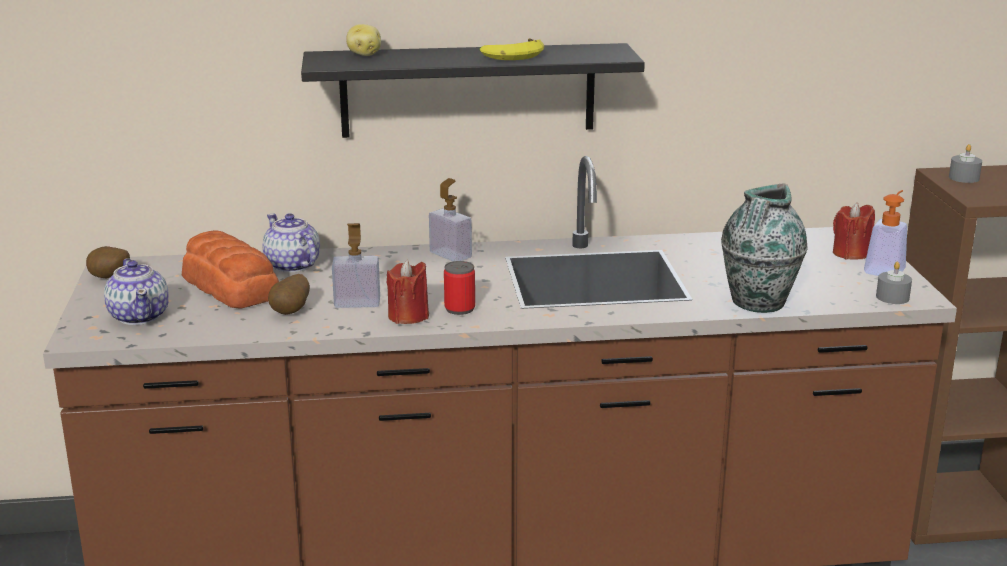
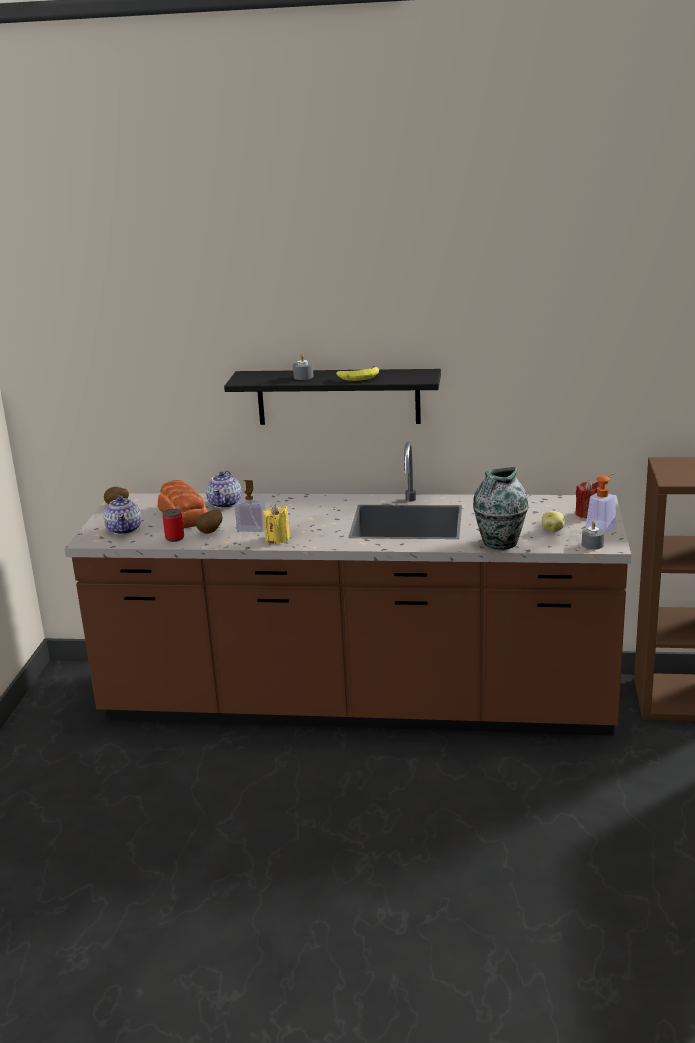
camera: 15 degrees right, 0 degrees up
(292, 266) = (225, 503): teapot -> teapot turned 150 degrees counterclockwise
(364, 54) = (269, 374): potato -> potato (552, 530)
(408, 316) = (277, 539): red candle -> yellow candle
(450, 255) = (324, 501): soap dispenser -> none
(459, 309) = (310, 536): can -> can (175, 538)
(964, 178) = (675, 465): grey candle -> grey candle (303, 377)

